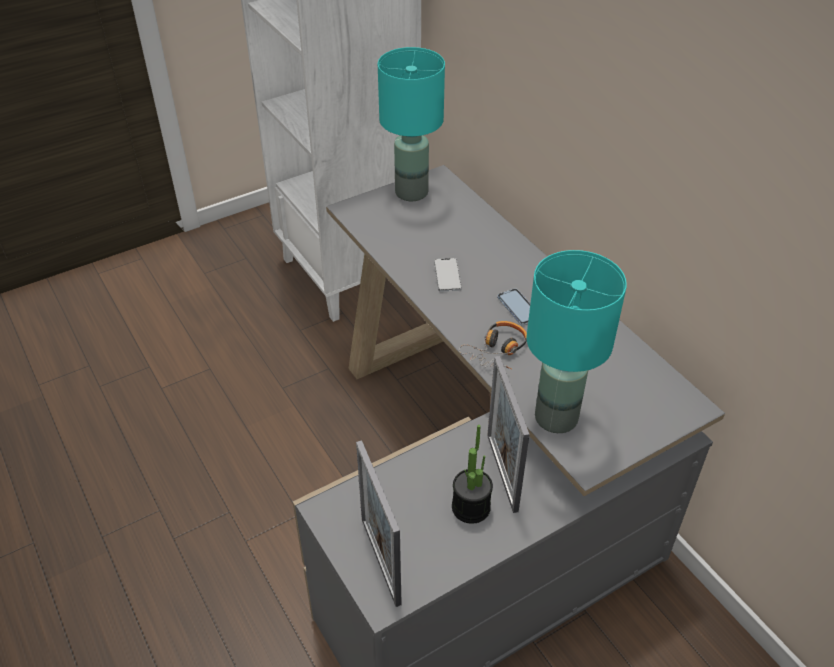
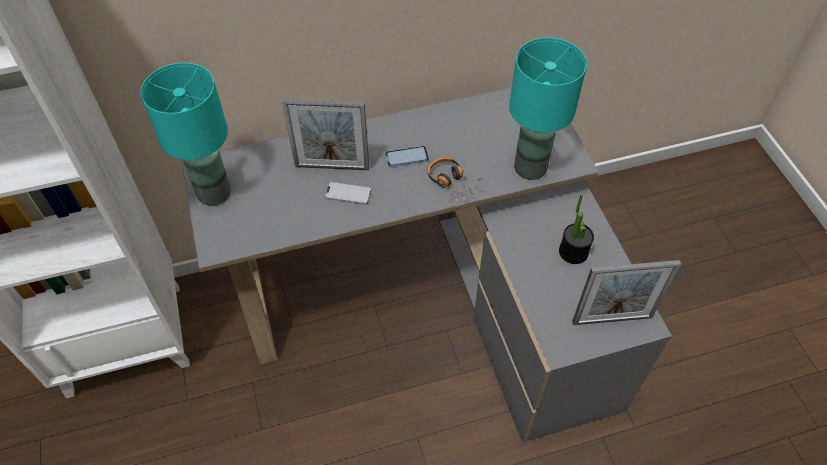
camera: 75 degrees left, 10 degrees up
(502, 472) = (545, 225): picture frame -> picture frame (332, 167)

